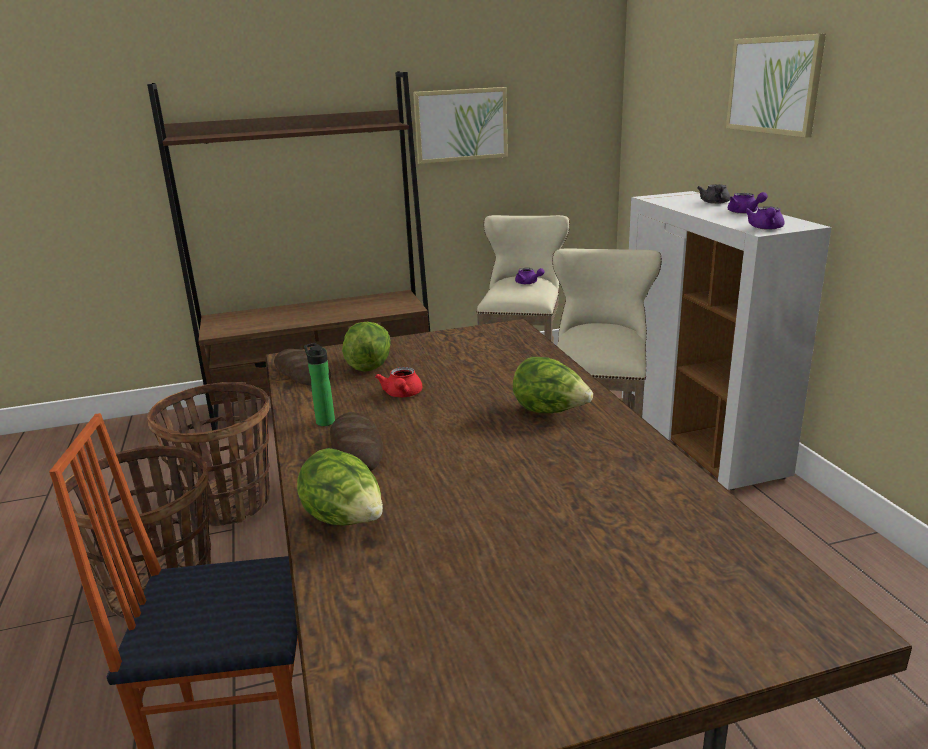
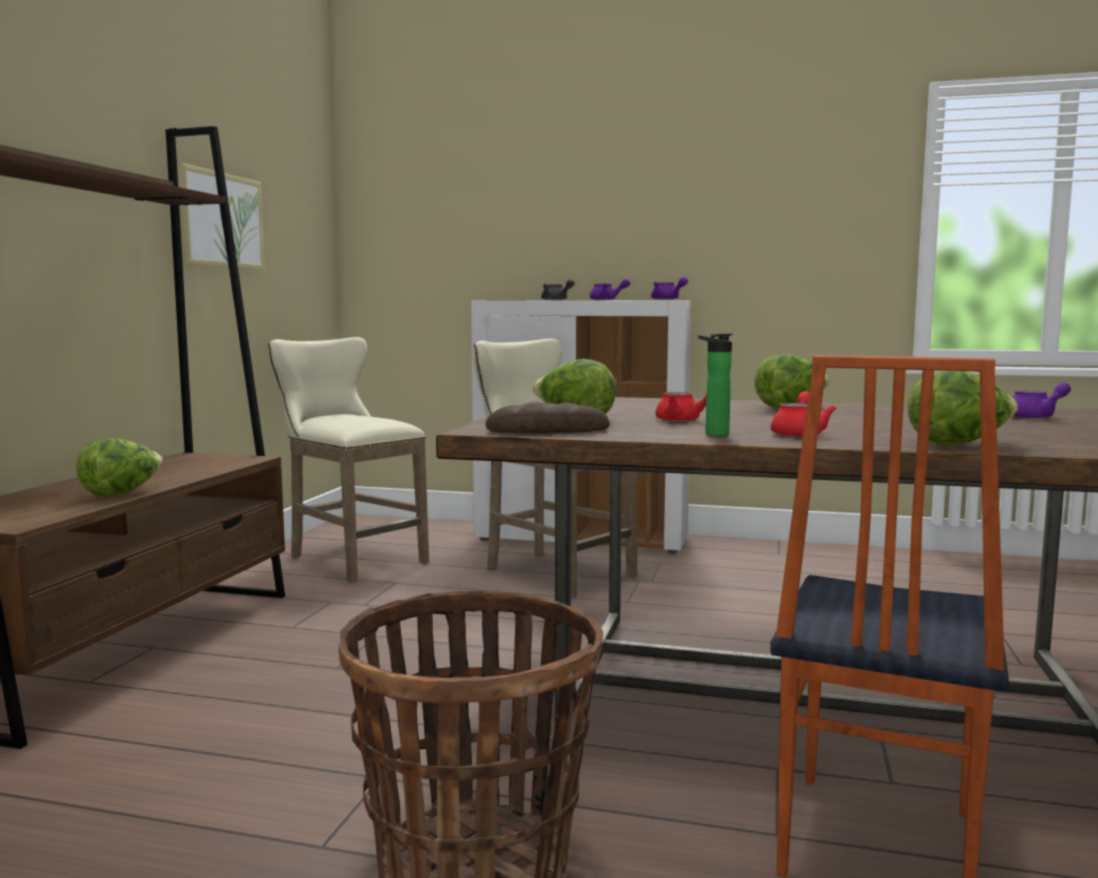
camera: 60 degrees left, 15 degrees down
(228, 503) = (294, 769): basket -> none
(290, 322) = (122, 493): none -> lettuce
(356, 447) = (799, 434): bread -> red teapot
(528, 283) = (358, 415): purple teapot -> purple teapot (1036, 417)
(774, 85) = (590, 194): picture -> none

